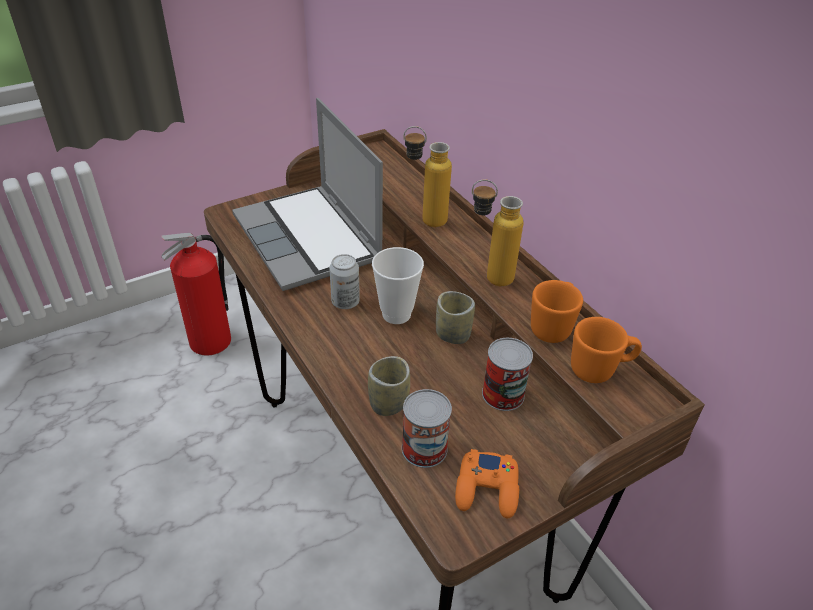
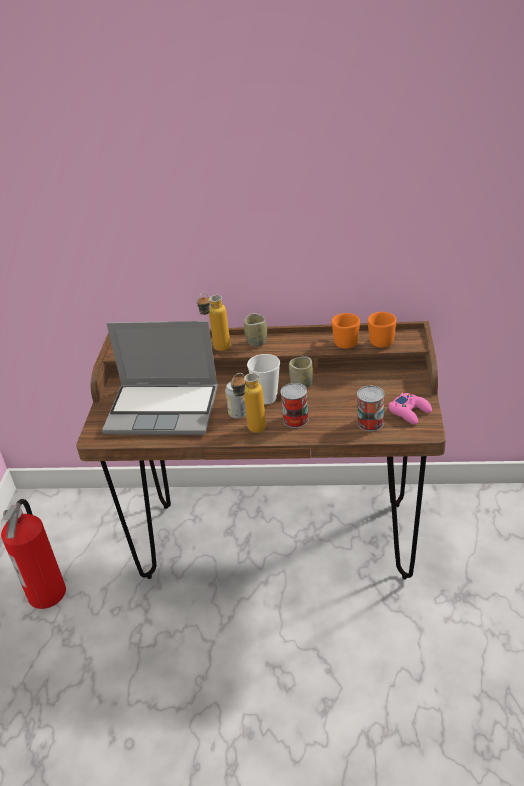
camera: 50 degrees left, 5 degrees down
(388, 403) = (330, 424): cup -> cup (256, 342)
(487, 489) = (410, 412): orange game controller -> pink game controller
(488, 277) = (288, 347): bottle -> bottle (251, 431)
(503, 394) = (357, 384): can -> can (295, 419)

